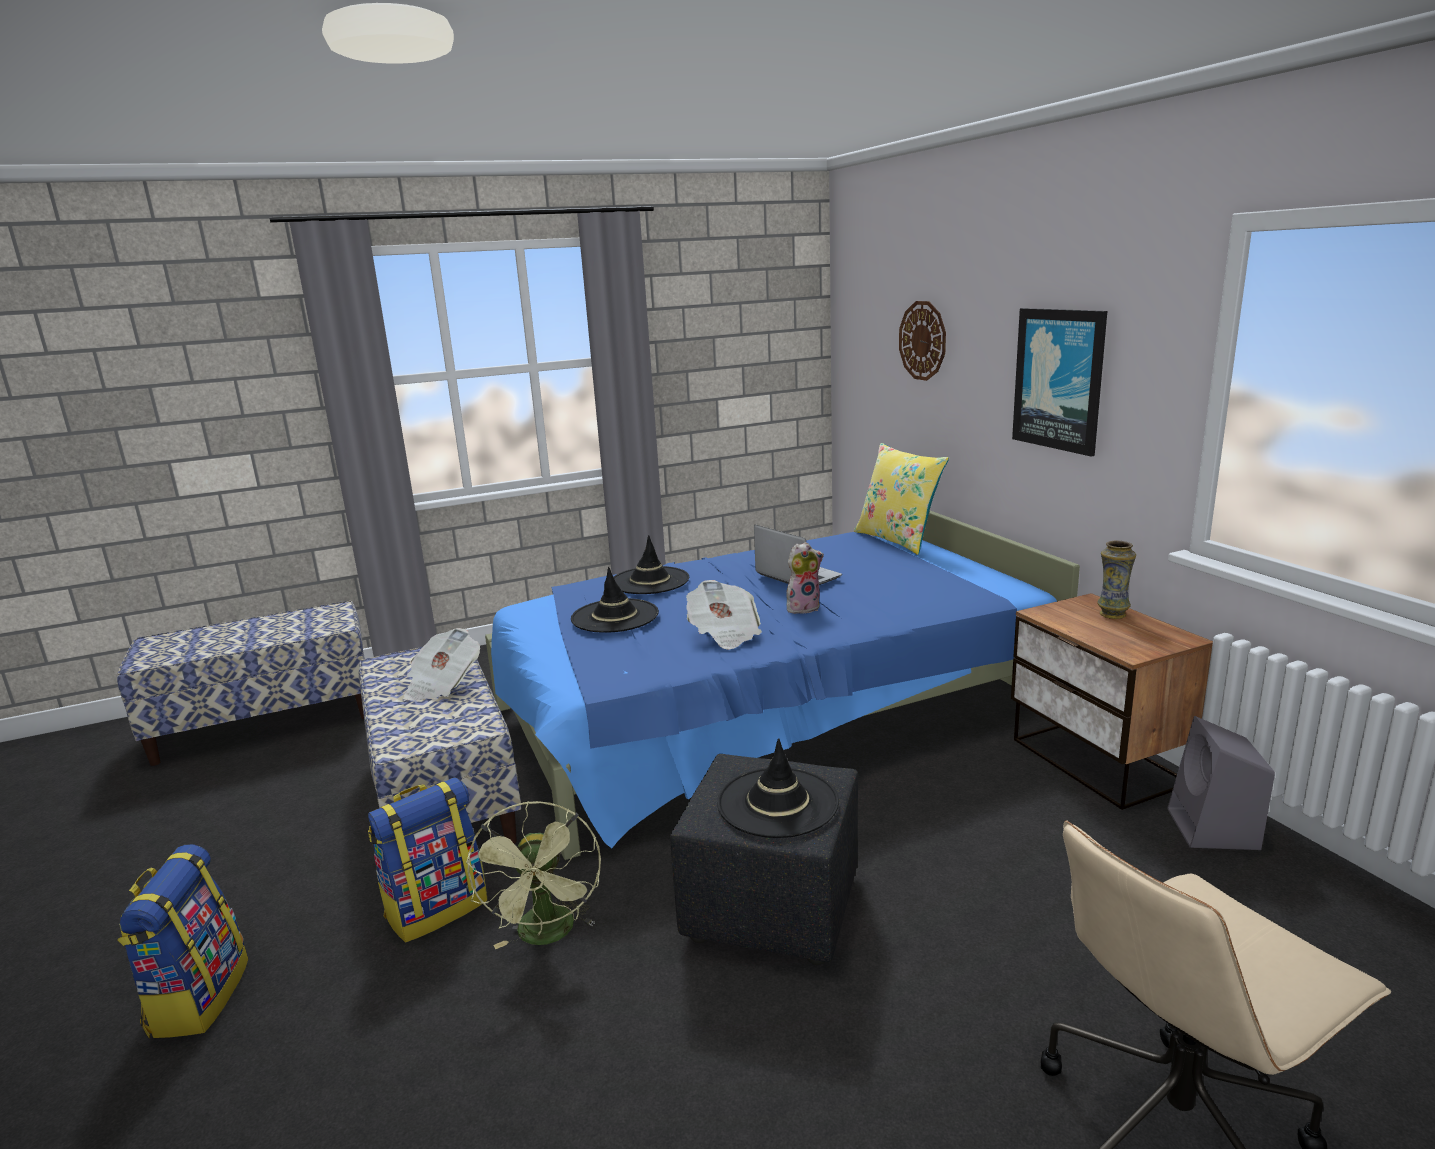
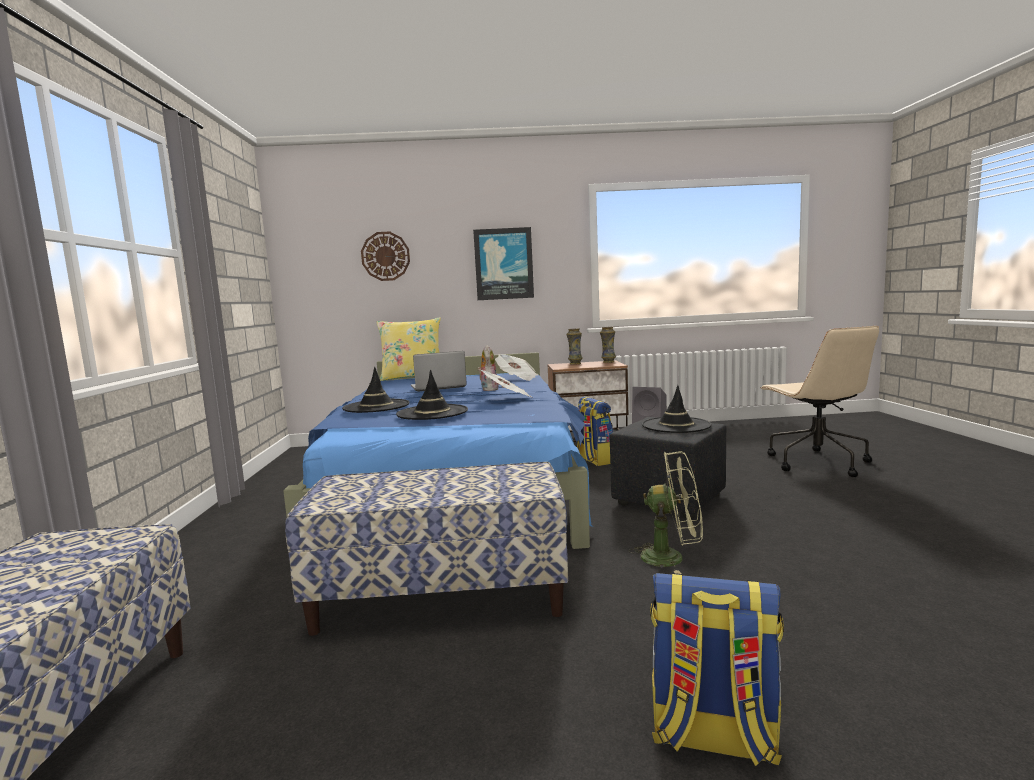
camera: 70 degrees left, 10 degrees down
(437, 908) = (621, 599): backpack -> backpack (594, 460)
(442, 685) = (424, 480): newspaper -> newspaper (517, 378)
(1168, 639) = (608, 362): none -> vase

